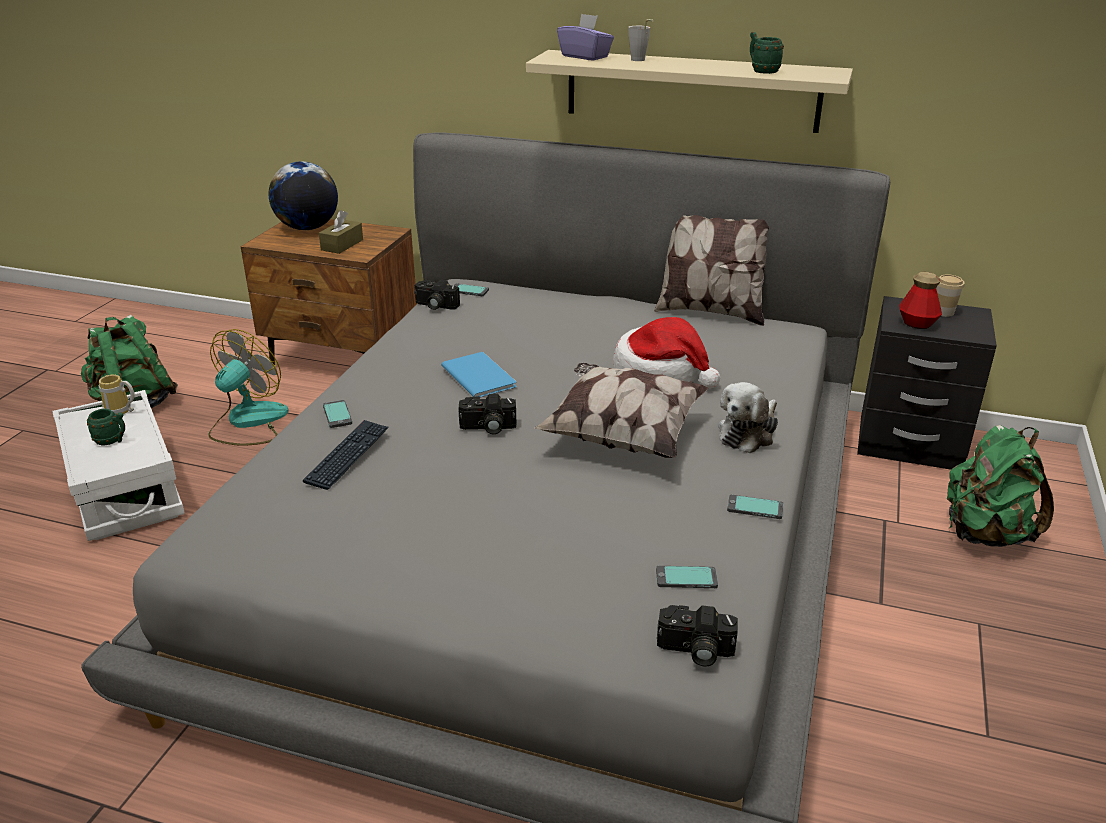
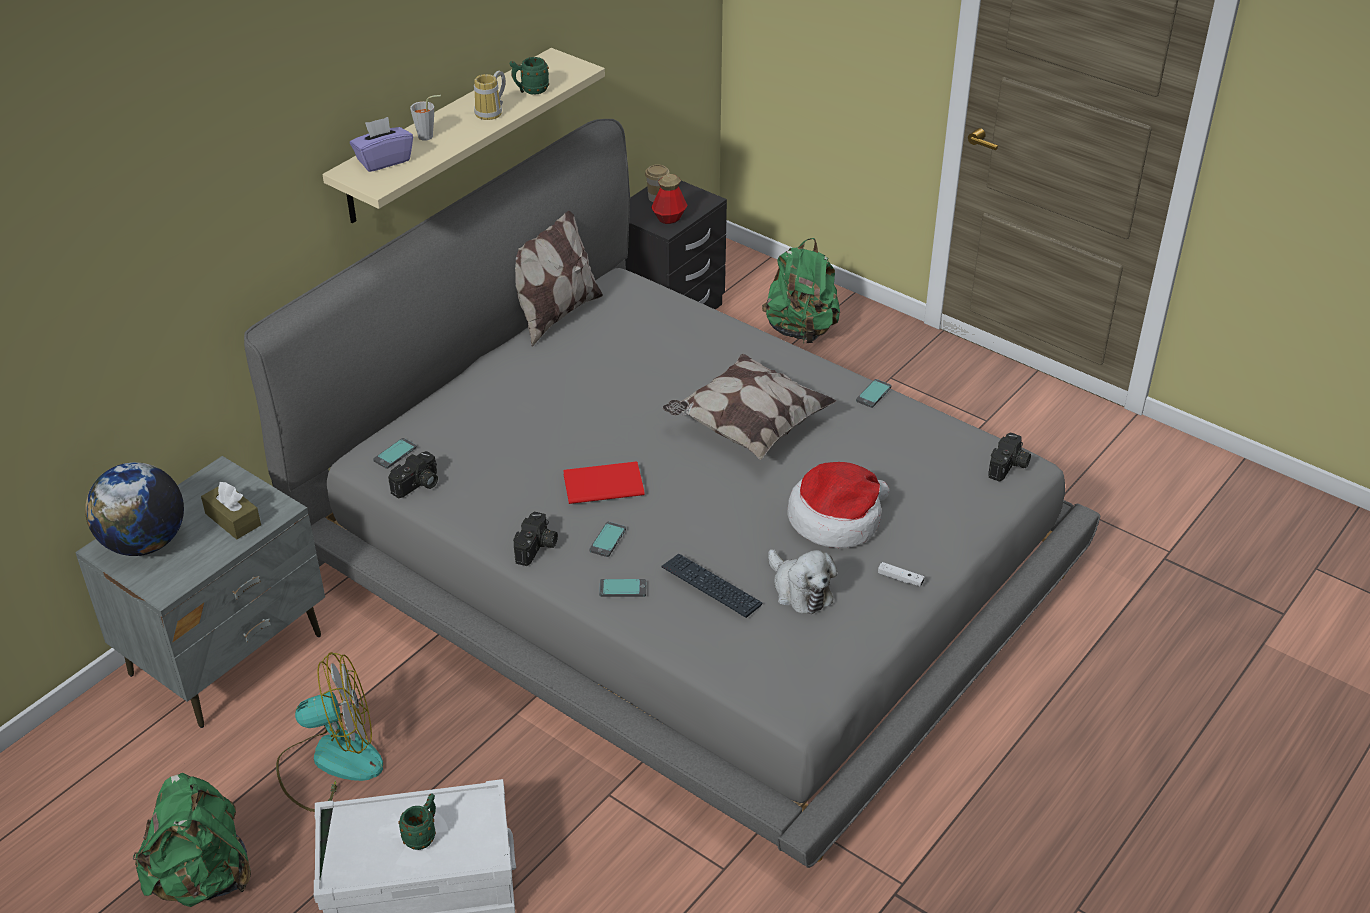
camera: 70 degrees left, 10 degrees up
(120, 411) = (353, 829): mug -> mug (492, 112)
(247, 422) = (330, 761): fan -> fan turned 120 degrees clockwise
(343, 359) = (228, 655): brown nightstand -> grey nightstand
(415, 586) = (900, 579): none -> white game controller
(479, 375) = (601, 483): blue book -> red book
(487, 428) = (702, 497): camera -> camera (537, 548)
(661, 372) = (656, 377): hat -> hat (836, 519)
(686, 578) = (940, 449): phone -> phone (608, 540)
(748, 433) = (775, 364): plush toy -> plush toy (799, 590)

